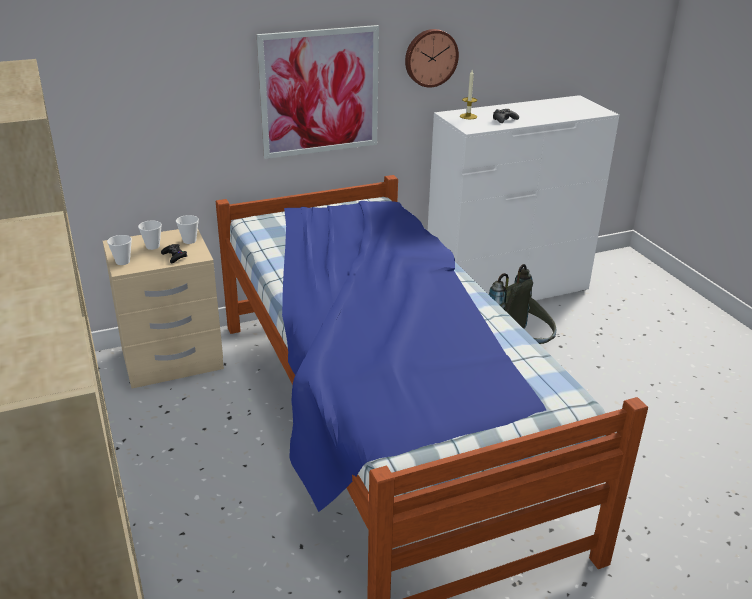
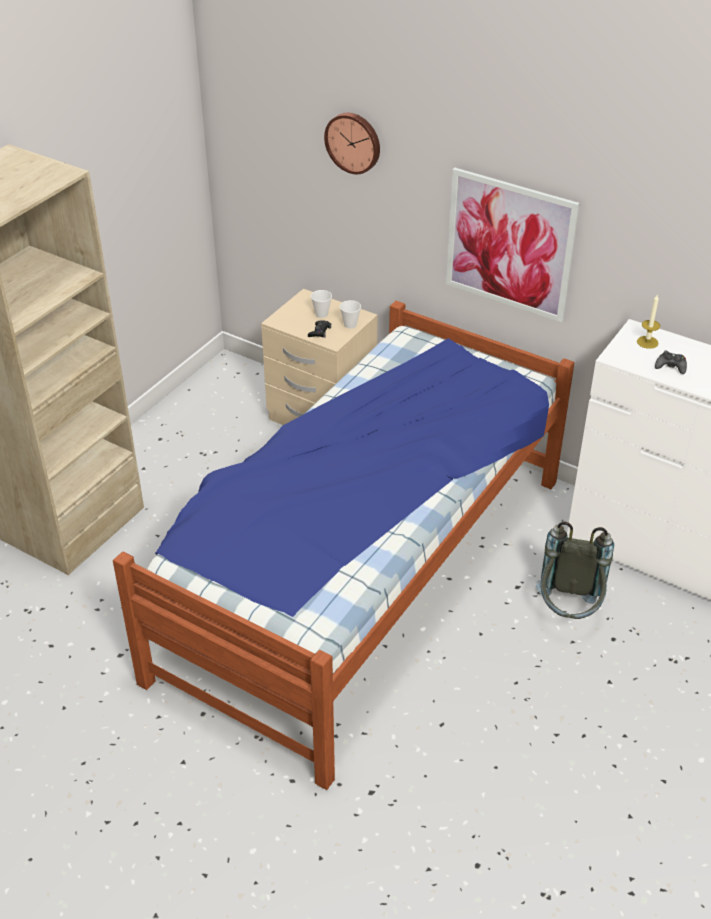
camera: 55 degrees right, 10 degrees up
(123, 262) = (285, 315): cup -> none
(430, 57) = (638, 259): wall clock -> wall clock (354, 142)

